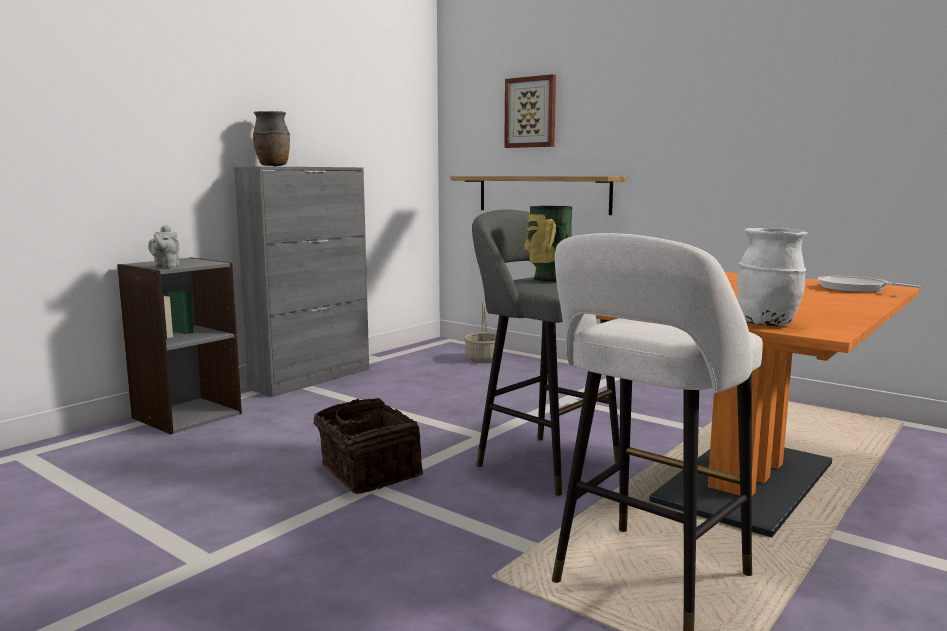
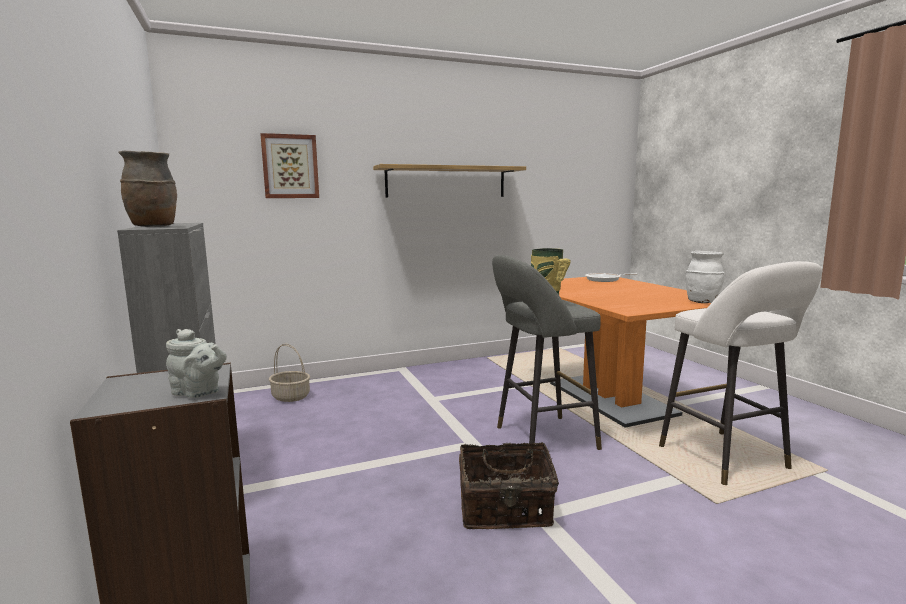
camera: 60 degrees left, 0 degrees up
(543, 194) = (310, 239): shelf -> shelf (446, 182)

